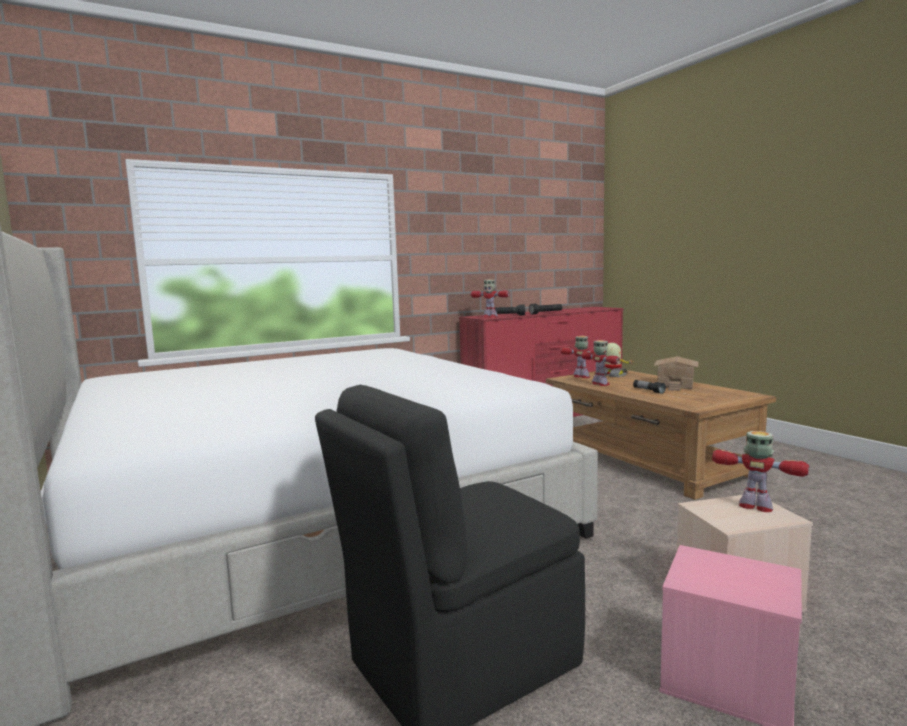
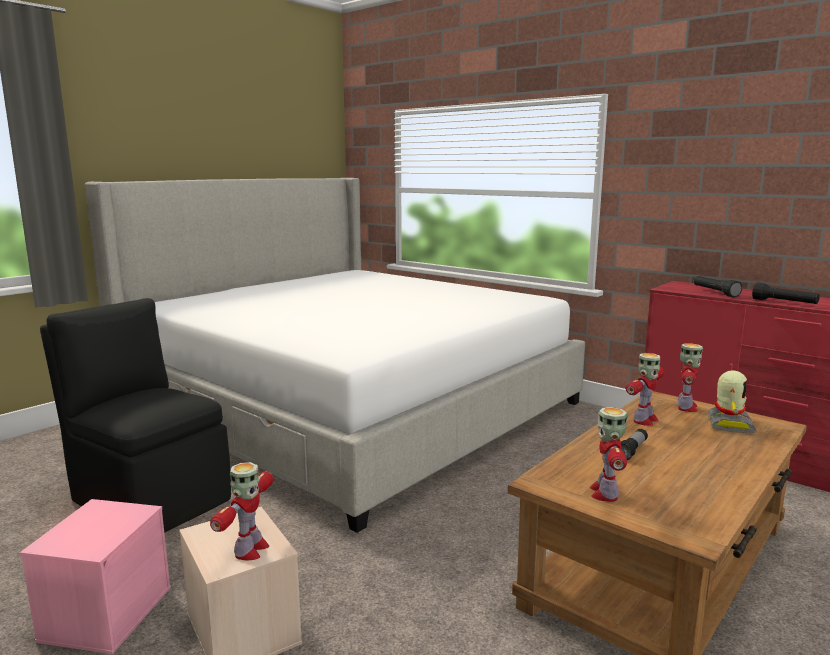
camera: 70 degrees right, 5 degrees up
(489, 317) = (676, 289): toy robot -> toy robot (605, 492)
(674, 385) = (708, 469): toy house -> none

